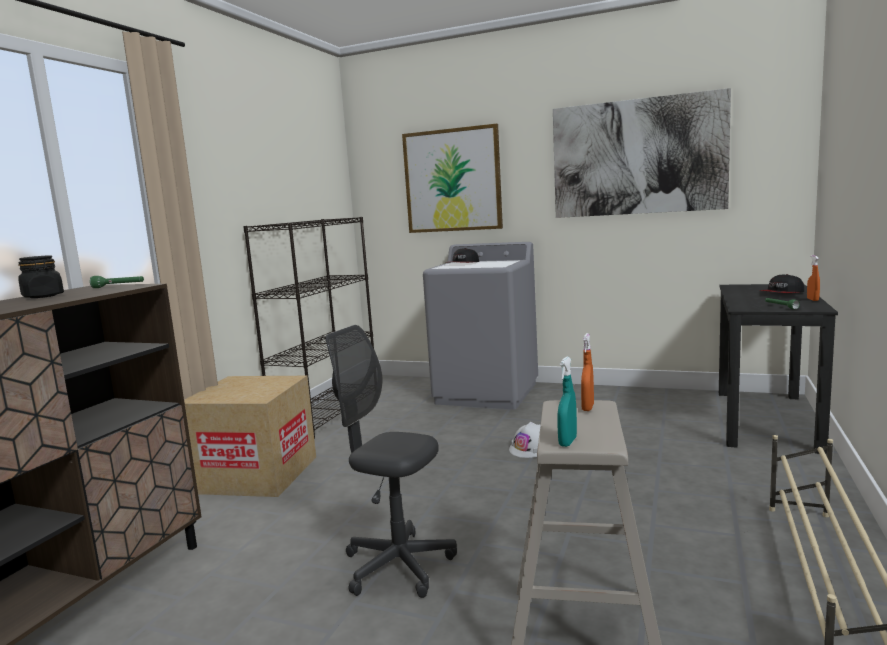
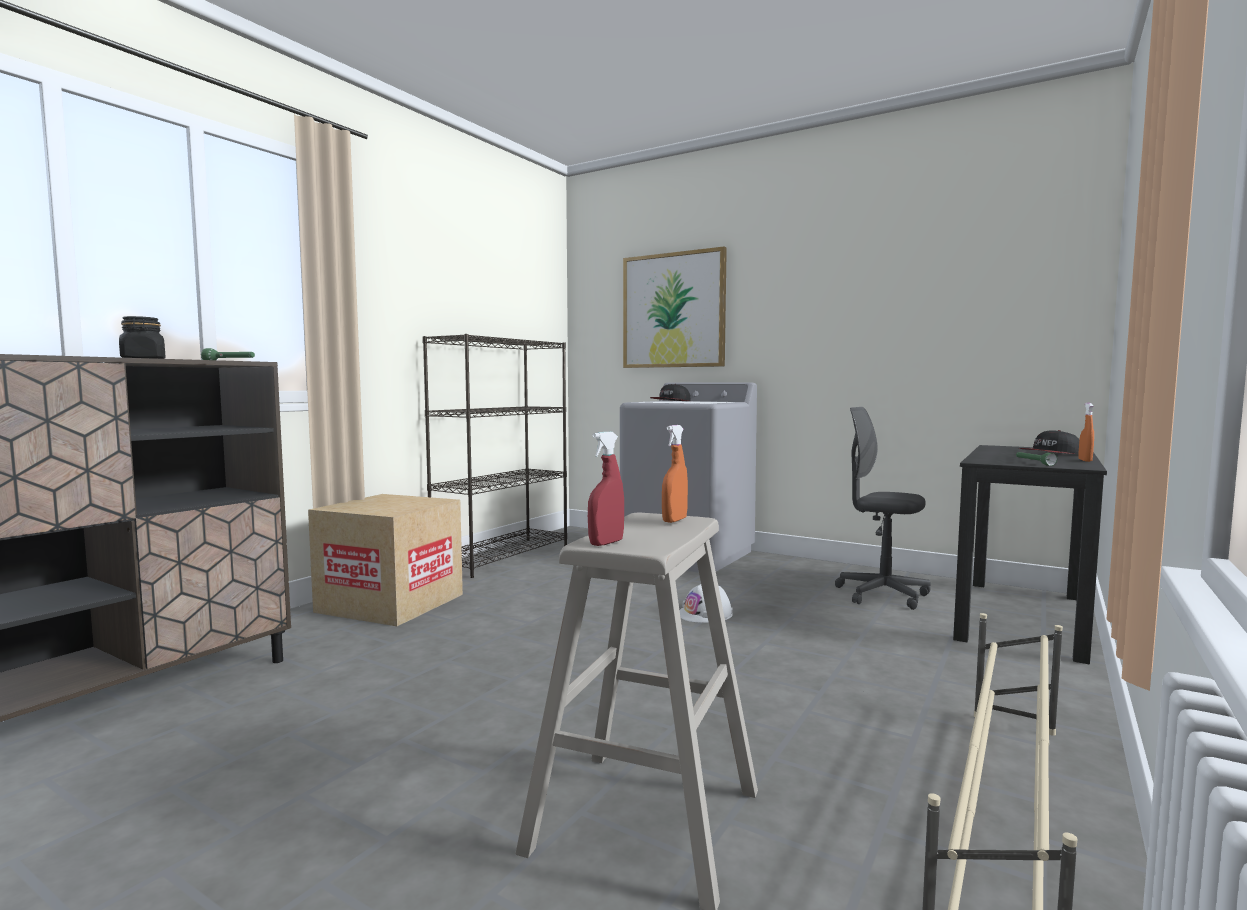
camera: 10 degrees right, 5 degrees down
(398, 566) = (476, 710): grey office chair -> grey office chair (882, 595)
(567, 442) = (606, 543): turquoise spray bottle -> red spray bottle
(637, 157) = (885, 286): picture -> none

